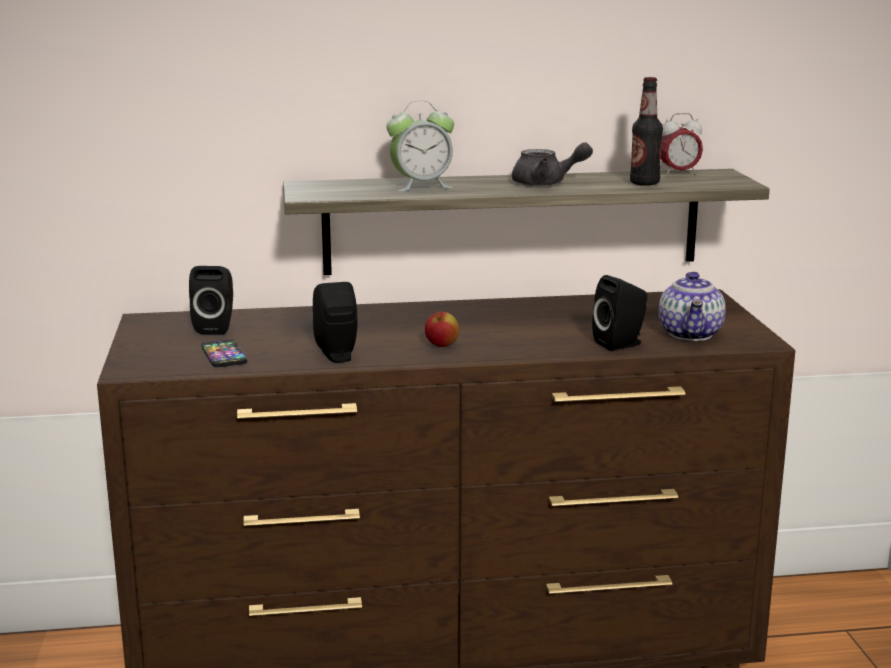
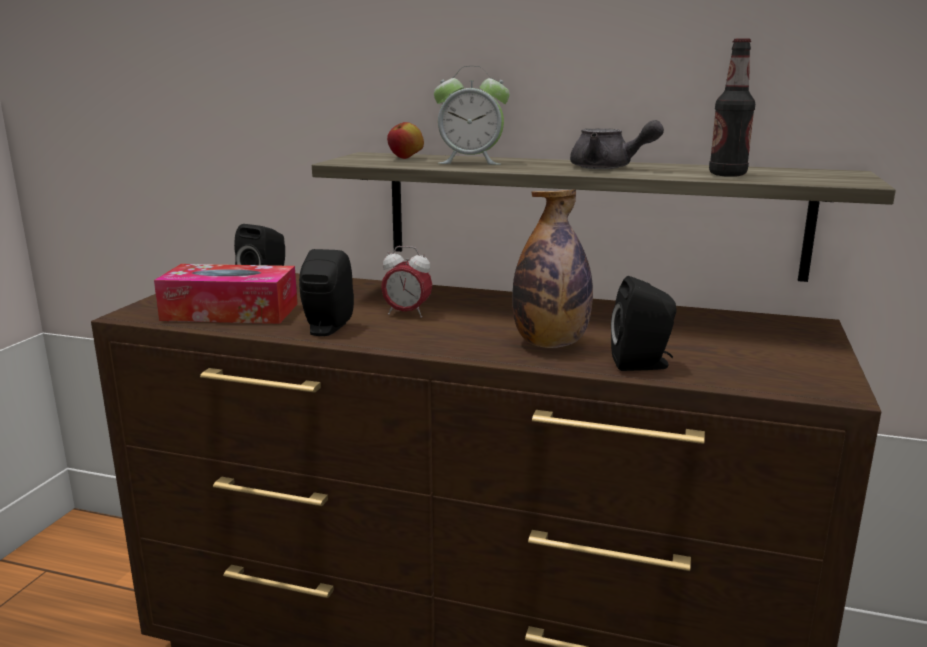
camera: 25 degrees right, 0 degrees up
(224, 355) = (230, 312): phone -> tissue box
(442, 346) = (439, 335): apple -> apple (406, 158)
(537, 339) = (550, 344): none -> bottle
(678, 173) = (788, 170): alarm clock -> alarm clock (407, 314)
(692, 334) = (747, 367): teapot -> none

